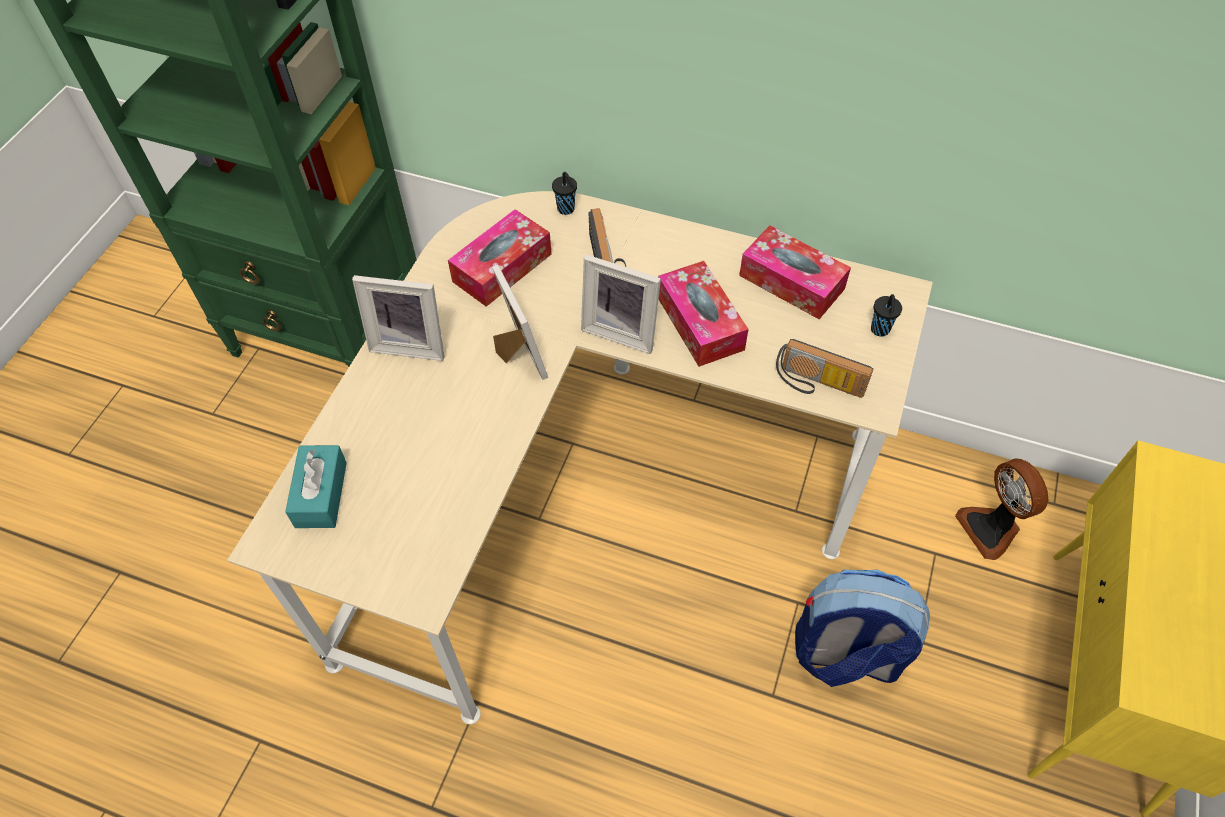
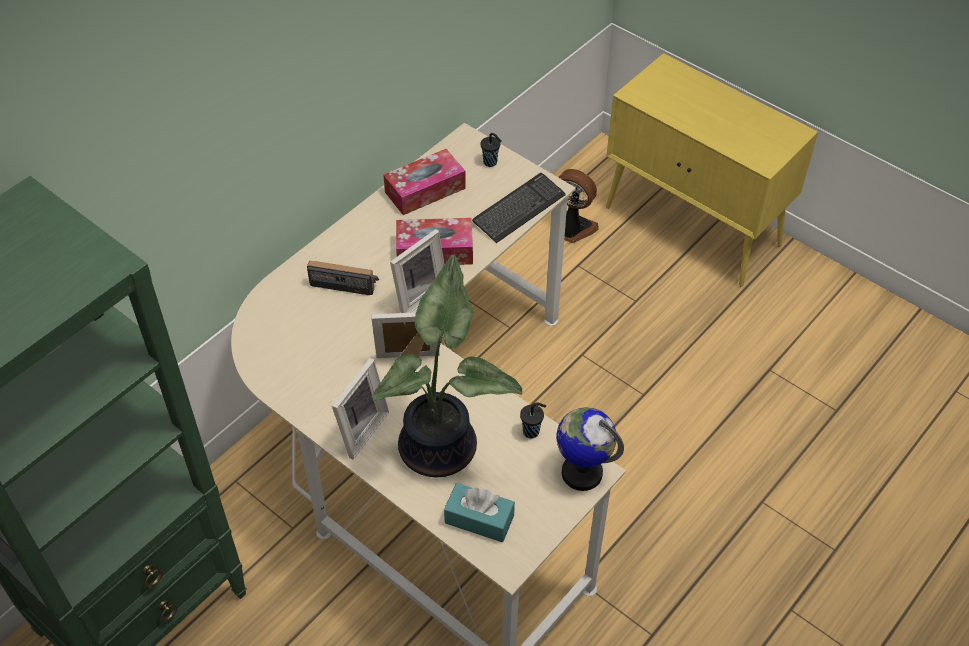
camera: 70 degrees left, 5 degrees down
(411, 426) = (442, 446): none -> potted plant
(418, 583) = (581, 472): none -> globe
(502, 268) = (312, 350): tissue box -> none
(566, 209) = (274, 293): black cup -> black cup (532, 431)
(817, 384) = (519, 209): radio -> keyboard
(845, 654) = (630, 343): backpack -> none
(991, 528) = (572, 229): fan -> fan turned 150 degrees counterclockwise

